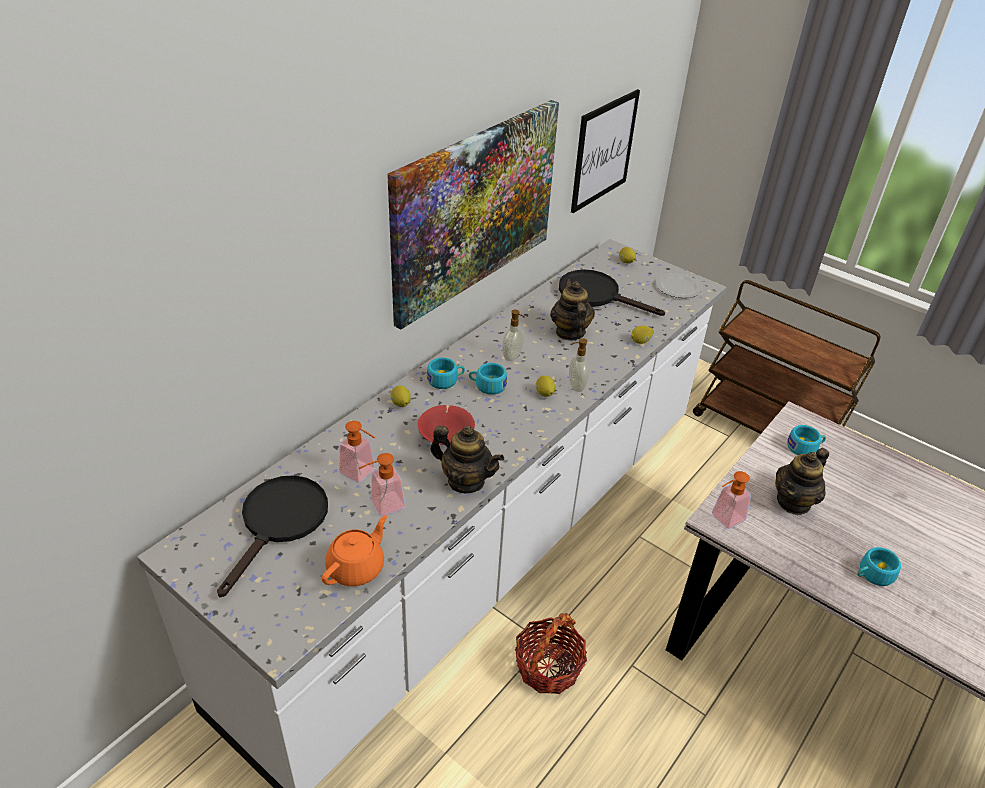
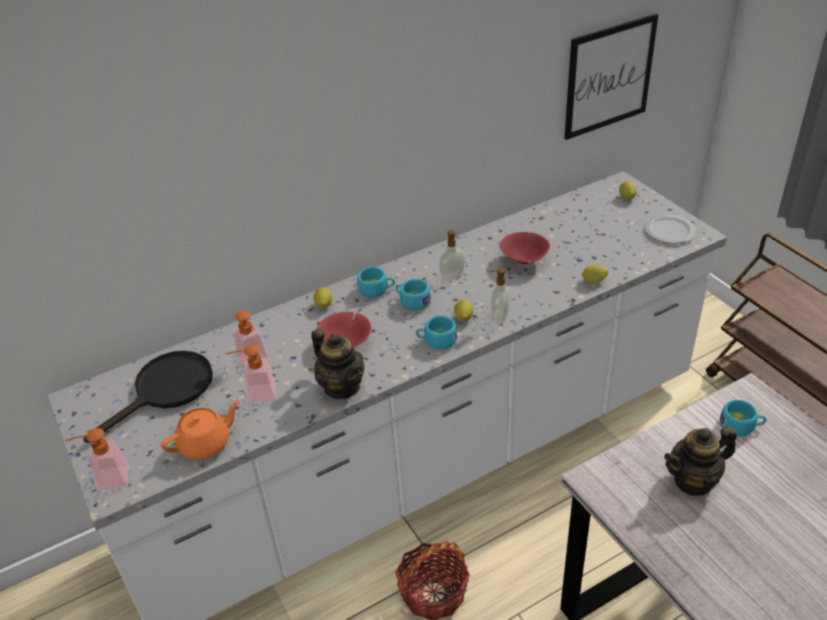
camera: 25 degrees right, 0 degrees up
(474, 209) = (425, 126): picture -> none
(570, 332) = (524, 261): teapot -> red bowl
(596, 295) = (574, 227): black frying pan -> none
(723, 519) = (603, 481): soap dispenser -> soap dispenser (107, 479)
(872, 575) = (742, 578): turquoise cup -> turquoise cup (436, 340)

